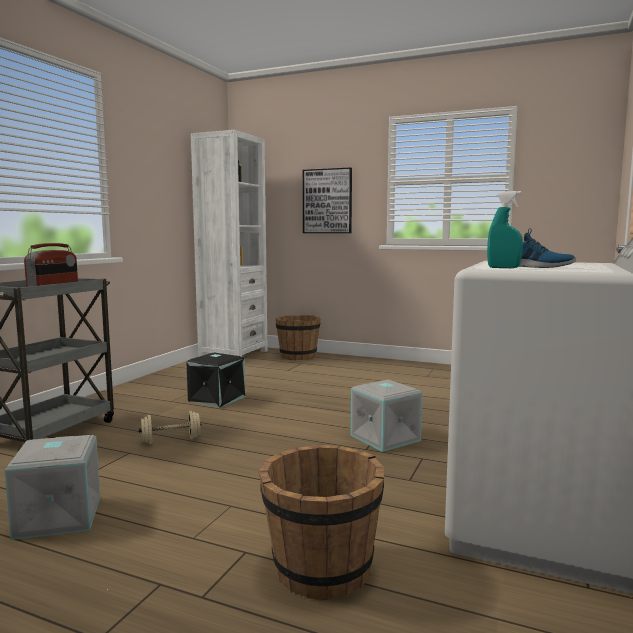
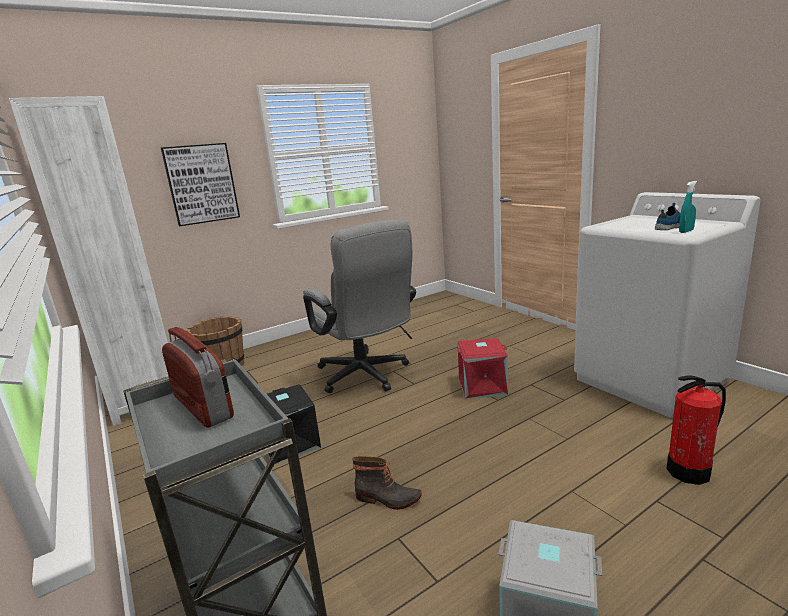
camera: 55 degrees left, 10 degrees up
(171, 440) = (388, 499): beige dumbbell -> boot
(321, 570) = (689, 471): brown bucket -> fire extinguisher
(341, 395) = (367, 376): none -> grey office chair
(386, 438) = (482, 386): grey storage box -> red storage box

